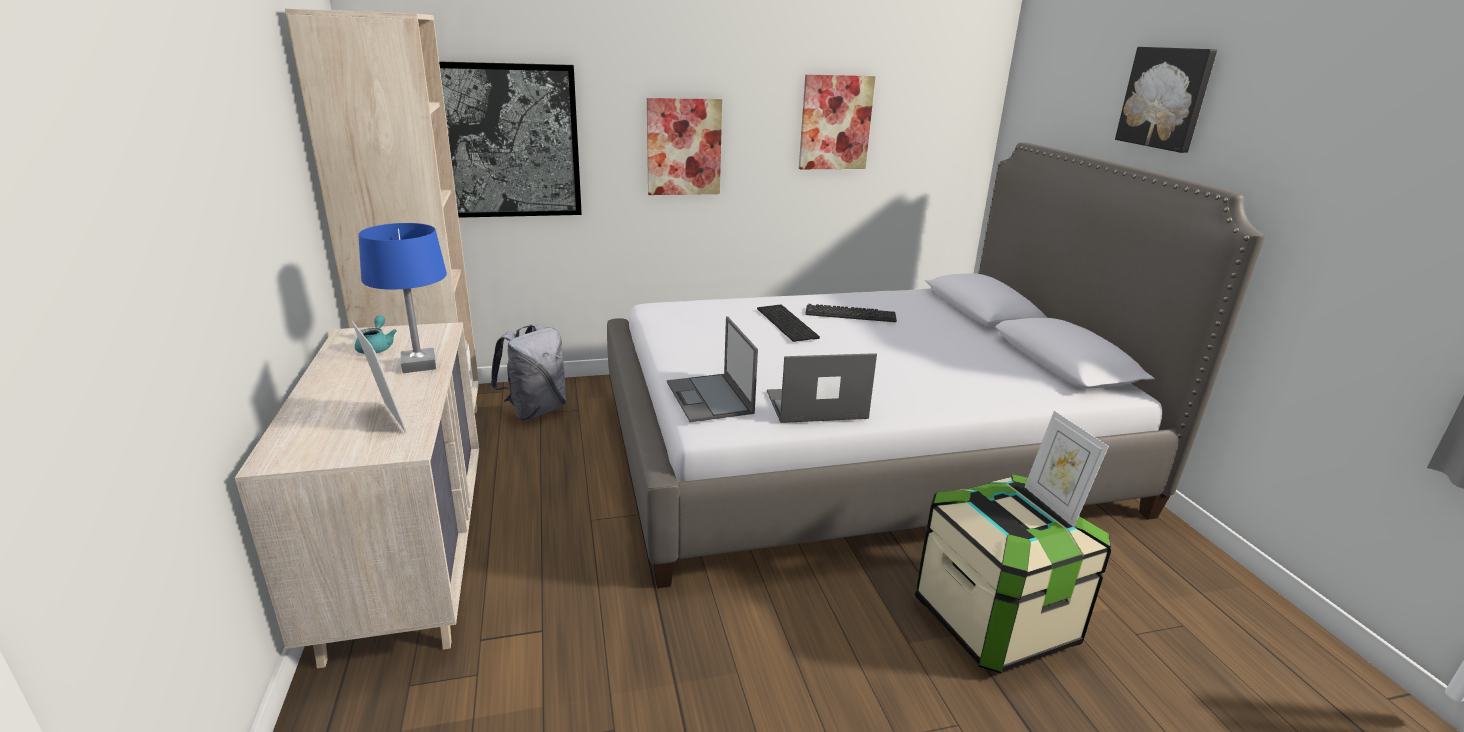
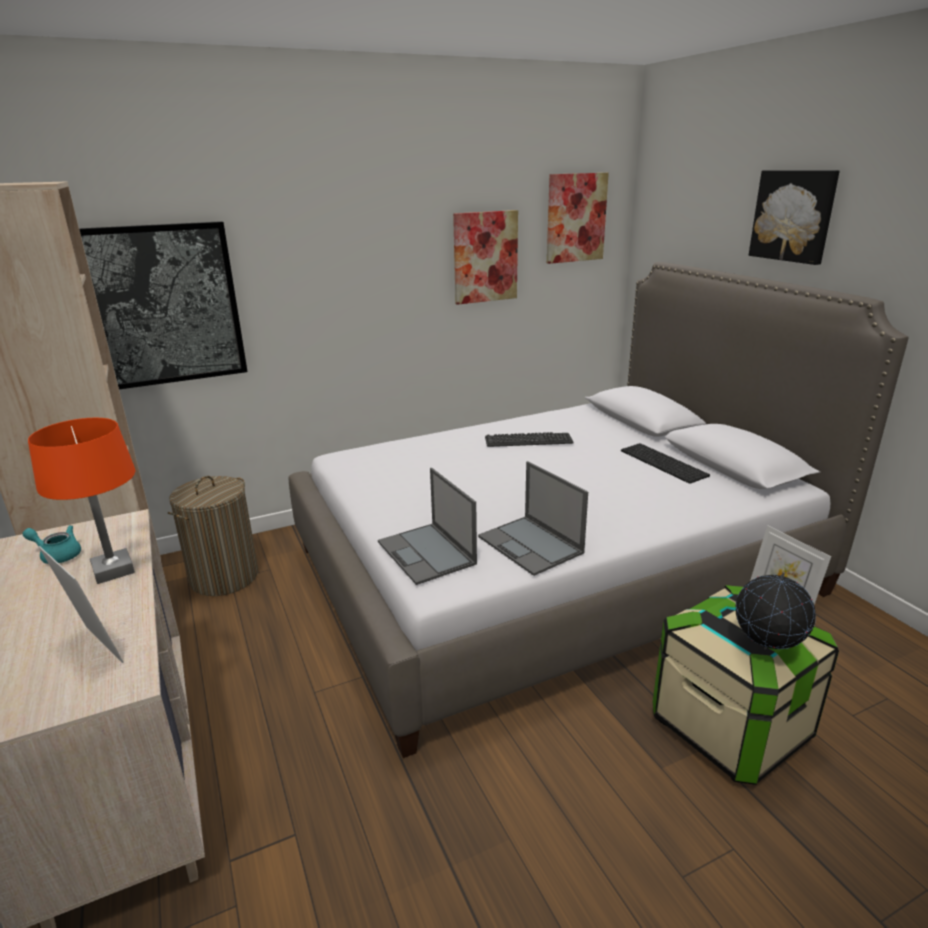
camera: 10 degrees left, 0 degrees up
(376, 347) = (57, 555): turquoise teapot -> turquoise teapot turned 60 degrees counterclockwise
(418, 365) = (113, 571): blue table lamp -> orange table lamp
(535, 410) = (224, 577): grey backpack -> laundry basket
(684, 147) = (343, 294): picture -> picture (576, 218)
(788, 323) = (475, 458): keyboard -> keyboard (665, 463)
(815, 405) = (531, 545): laptop -> laptop turned 105 degrees counterclockwise
(1027, 532) = (766, 648): none -> globe

